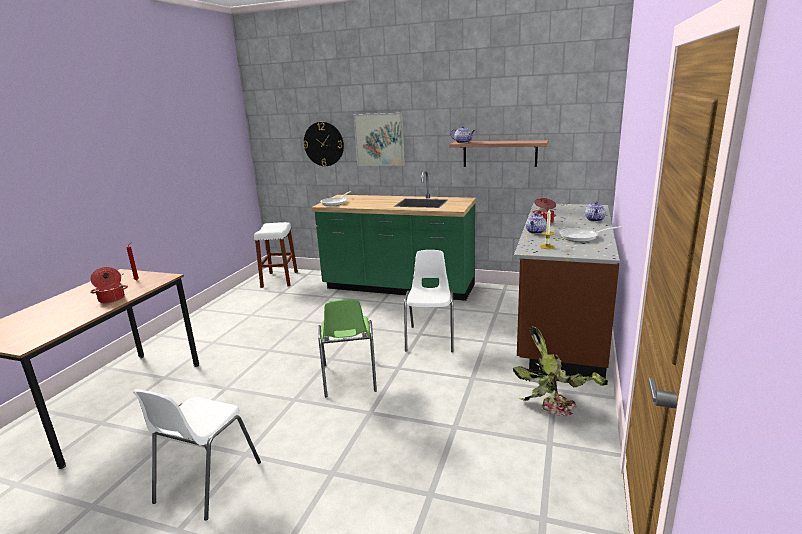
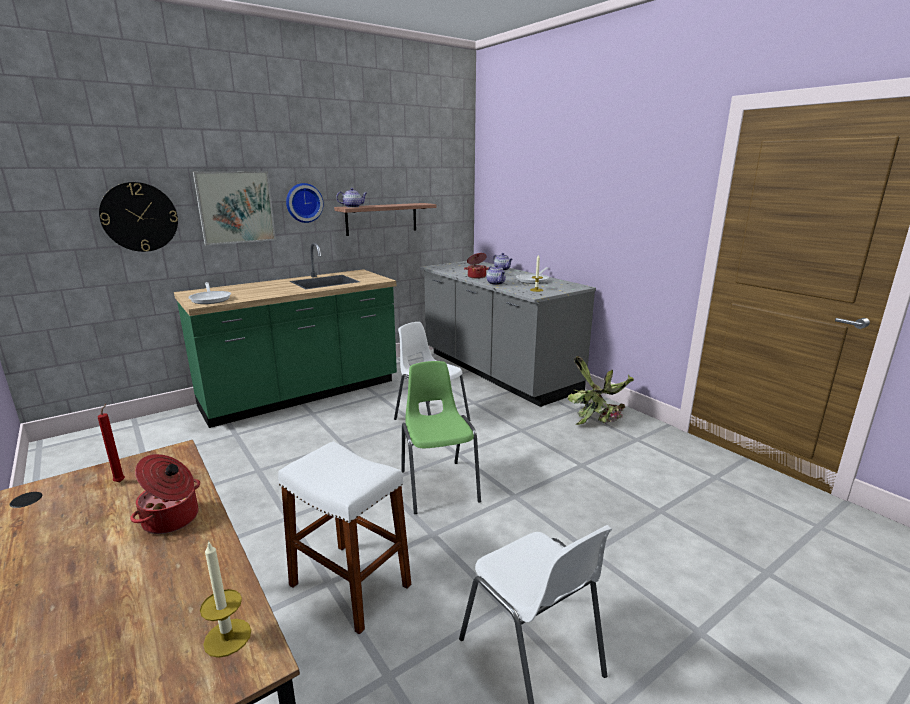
camera: 55 degrees left, 0 degrees up
(36, 338) = (227, 637): none -> candle
(279, 279) = (99, 448): white stool -> white stool (350, 585)
(349, 378) = (438, 485): green chair -> green chair turned 135 degrees counterclockwise
(429, 137) = (303, 203): none -> wall clock
(561, 327) = (497, 371): brown counter -> grey counter

